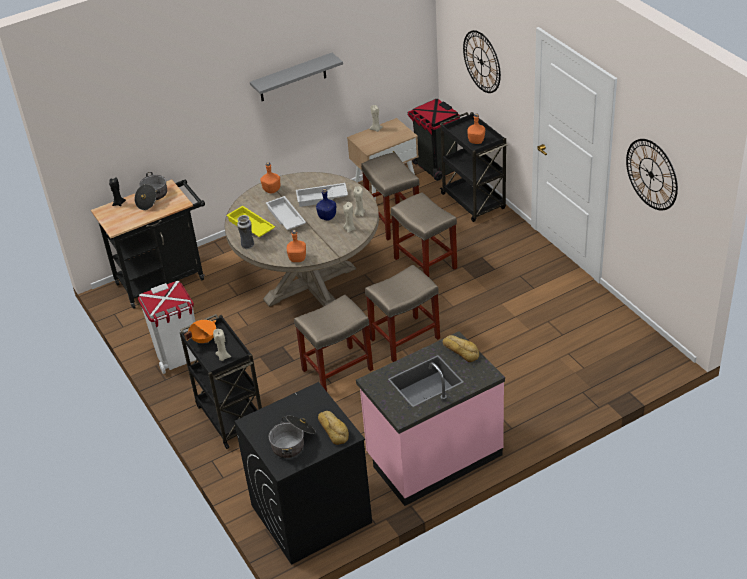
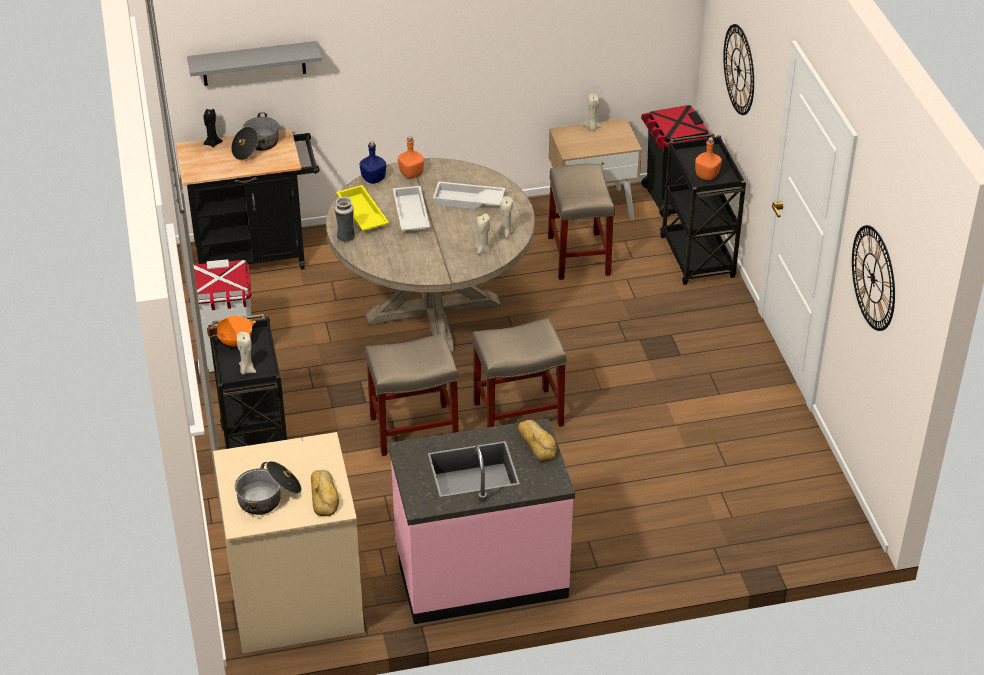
camera: 15 degrees right, 0 degrees up
(292, 78) = (481, 33): grey shelf -> grey shelf (253, 63)
(297, 259) = (398, 271): orange bottle -> none
(310, 514) = (294, 599): black washing machine -> beige washing machine
(327, 217) = (462, 227): blue bottle -> blue bottle (373, 179)
(426, 263) = (594, 323): beige stool -> none

